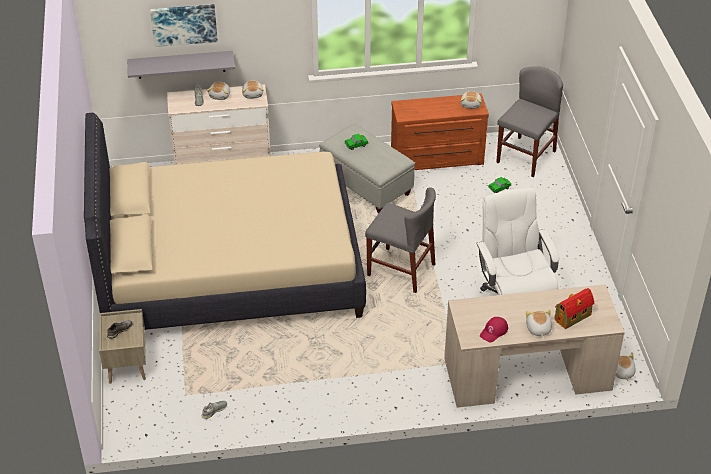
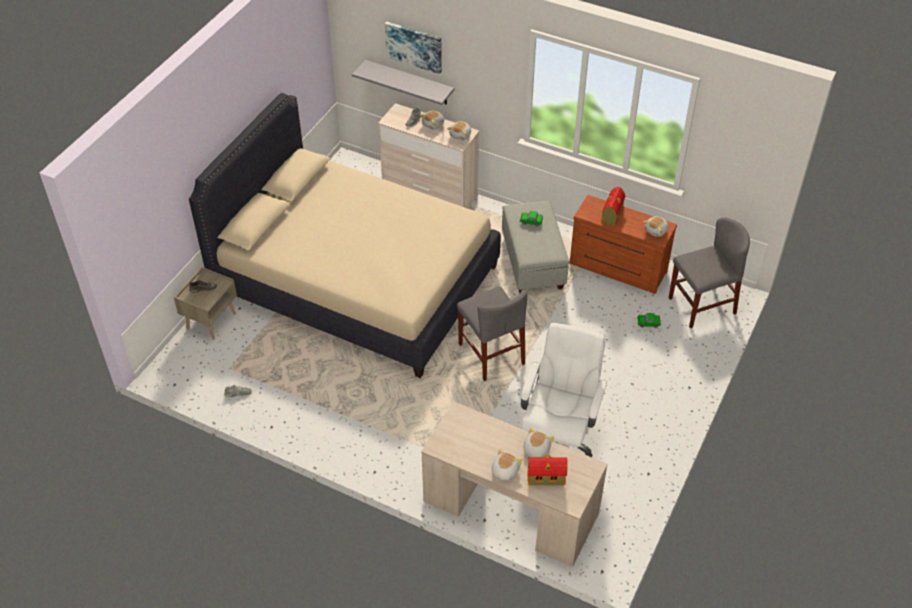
camera: 35 degrees right, 5 degrees up
(426, 108) = (611, 216): none -> toy house
(494, 331) = (464, 451): red cap -> none
(622, 372) = (597, 556): plush toy -> plush toy (535, 449)

